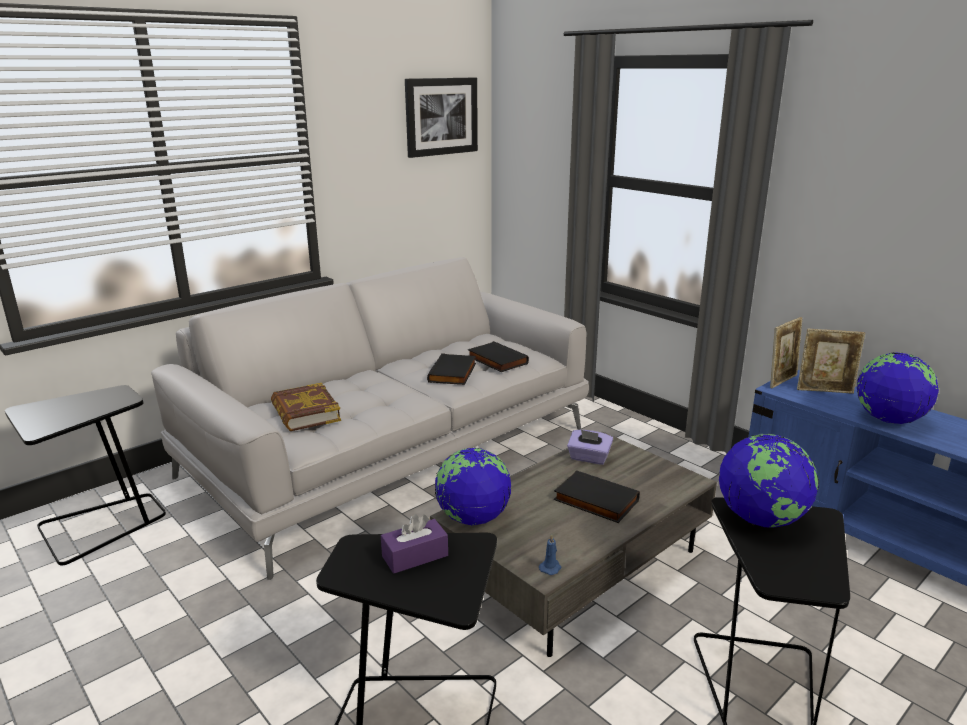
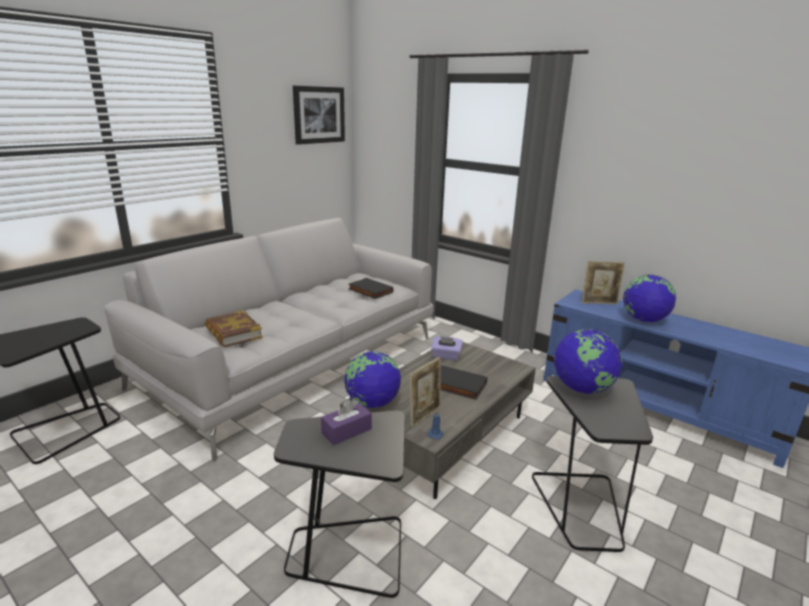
camera: 10 degrees left, 0 degrees up
(453, 373) = (340, 300): black book -> none
(781, 380) = (570, 297): picture frame -> picture frame (424, 415)

